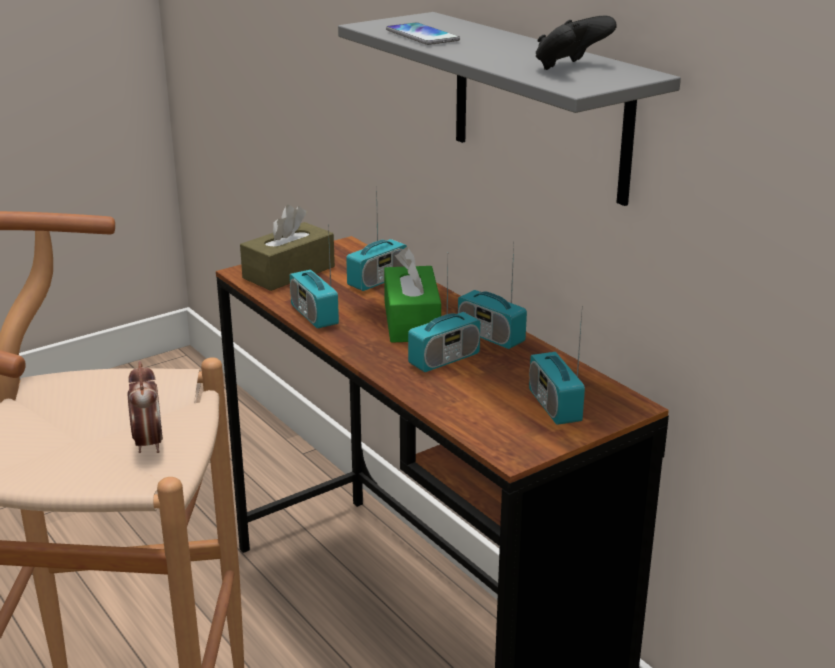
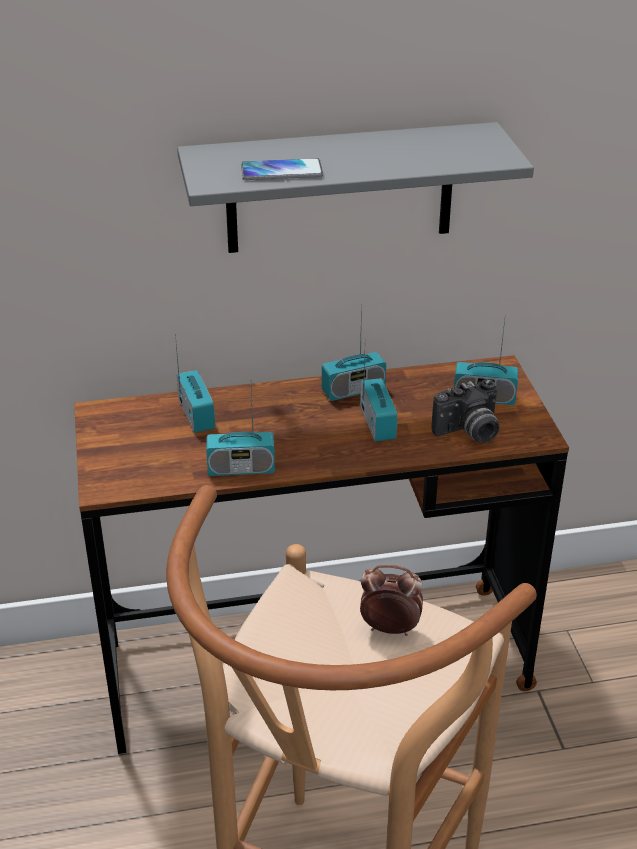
camera: 65 degrees left, 10 degrees up
(289, 272) = (130, 460): brown tissue box -> none
(411, 321) = (295, 420): green tissue box -> none
(476, 410) = (469, 432): none -> camera
(570, 67) = (446, 146): black game controller -> none

